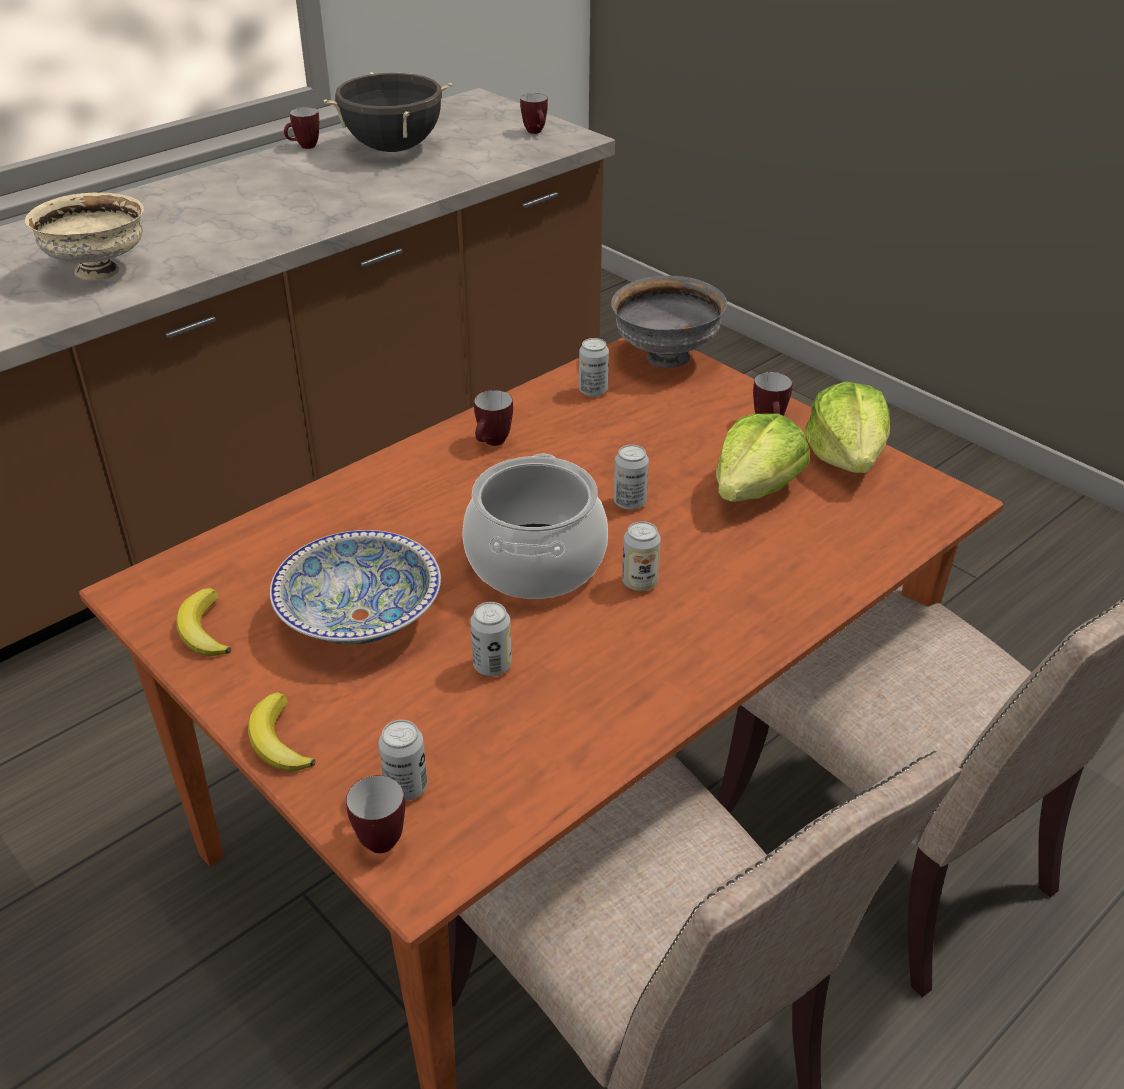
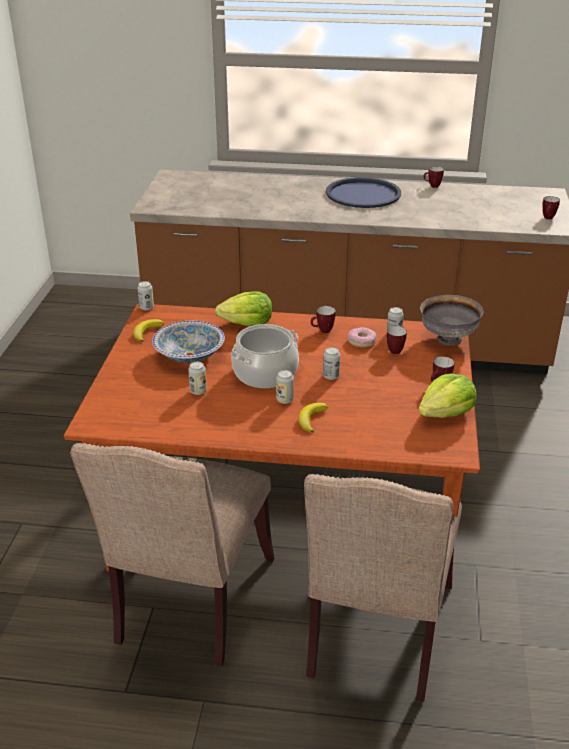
camera: 50 degrees right, 5 degrees down
(98, 270) = (276, 203): beige bowl -> none
(222, 198) = (363, 194): none -> blue tray
(278, 741) = (115, 371): banana -> banana (311, 419)
(376, 837) = (96, 408): mug -> mug (395, 350)
(393, 148) = (468, 201): black cooking pot -> none
(406, 787) = (123, 403): can -> can (146, 307)
(572, 426) = (361, 341): none -> donut
(755, 489) = (385, 400): lettuce -> lettuce (247, 324)

